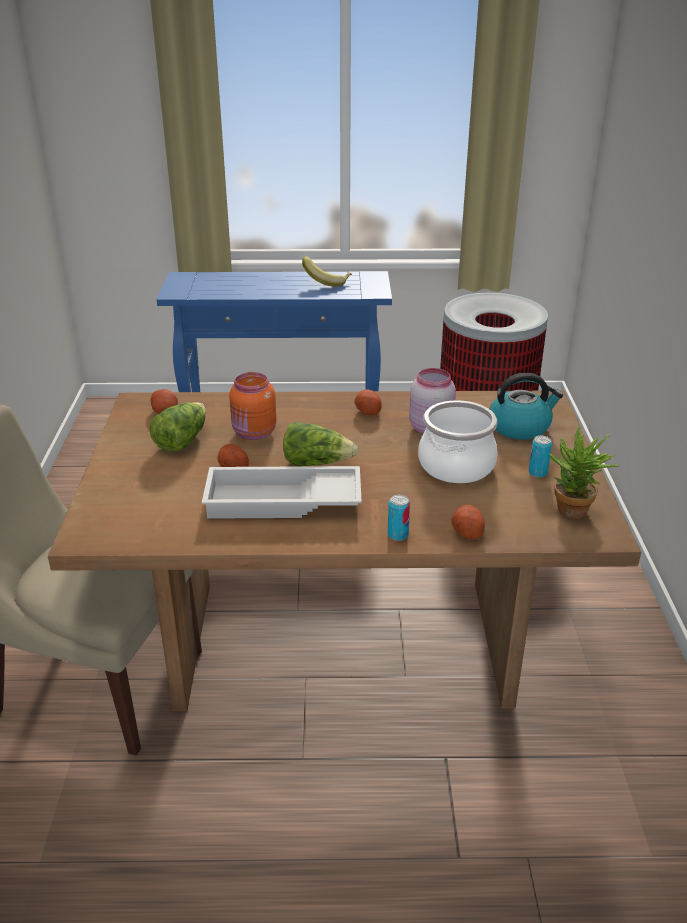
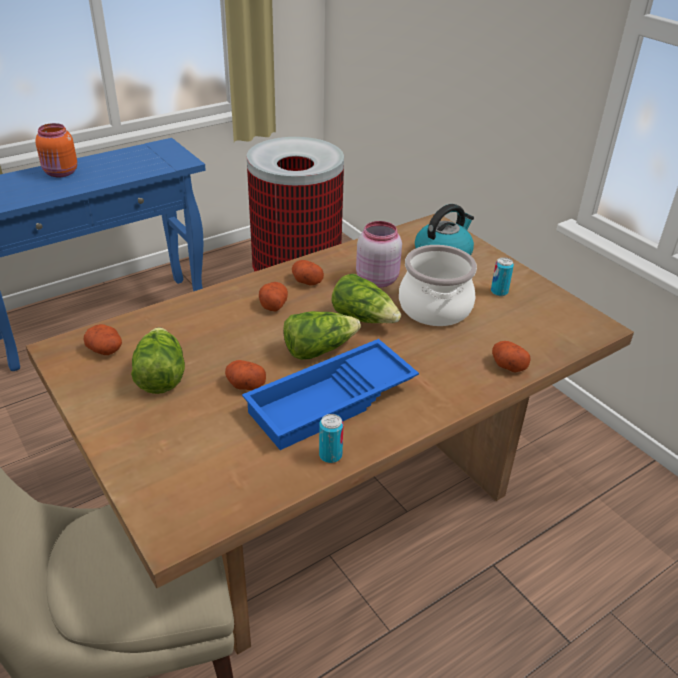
camera: 35 degrees left, 5 degrees up
(254, 433) = (226, 341): orange jar -> orange jar (61, 173)
(282, 502) = (332, 402): white tray -> blue tray
(319, 419) = (273, 304): none -> potato
(327, 282) = (124, 161): banana -> none
(382, 453) = (364, 318): none -> lettuce
(398, 535) = (461, 392): can -> can (330, 455)
(573, 514) = (560, 318): potted plant -> none

